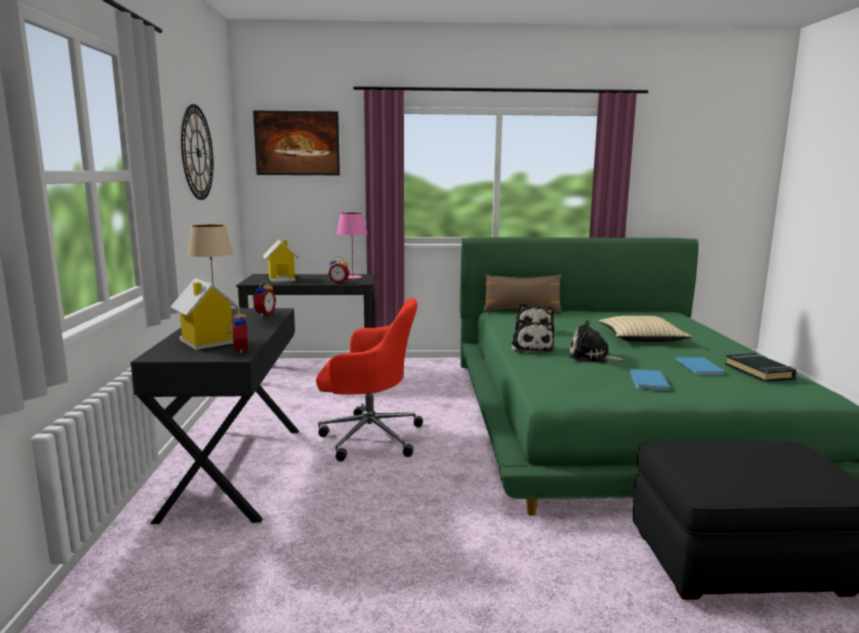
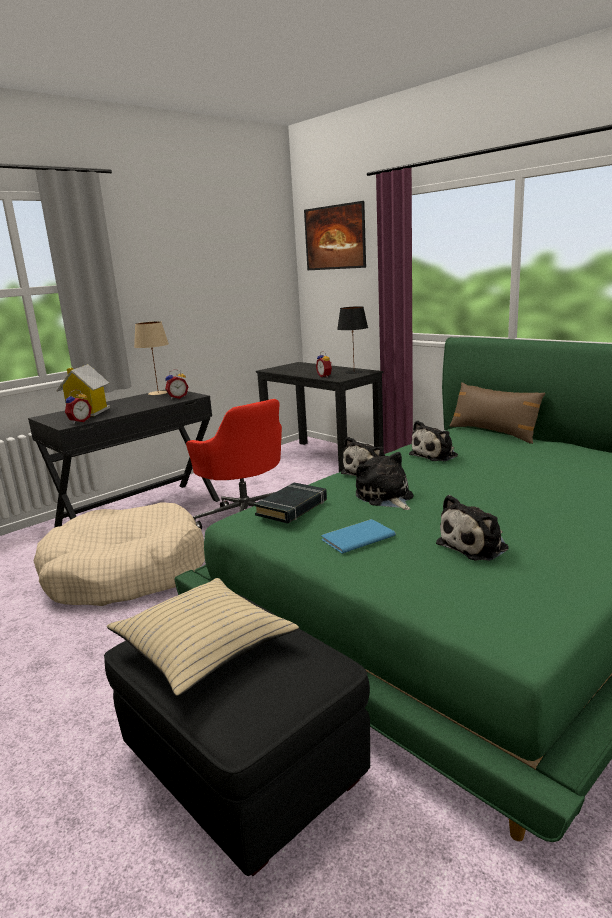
camera: 50 degrees right, 5 degrees up
(197, 153) = (207, 258): wall clock -> none
(282, 279) = (299, 368): toy house -> none
(352, 277) = (353, 372): pink table lamp -> black table lamp
(364, 517) = (125, 573): none -> beige dog bed
(641, 338) = (526, 493): beige pillow -> beige pillow (203, 645)
(700, 367) = (475, 545): blue book -> plush toy
(759, 372) = (528, 578): black book -> black book (292, 508)

